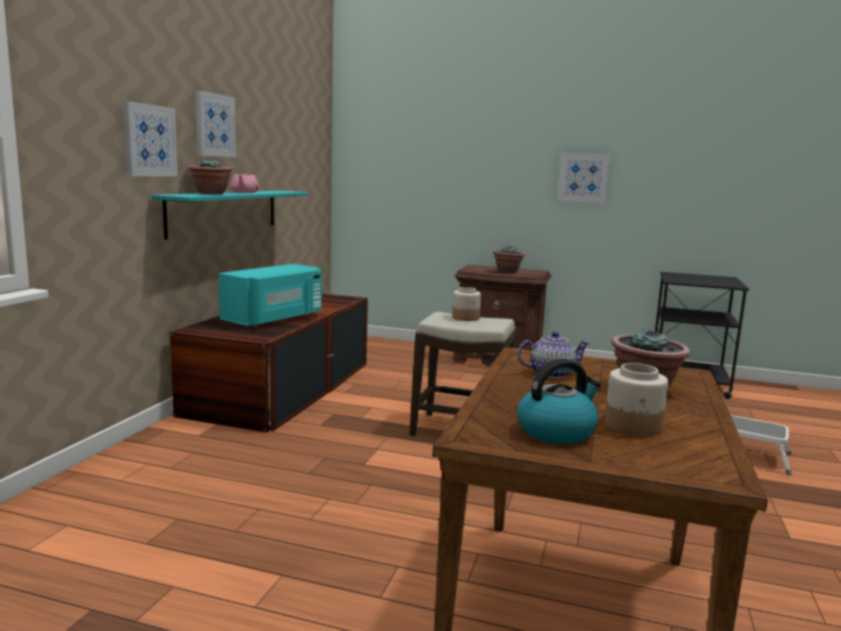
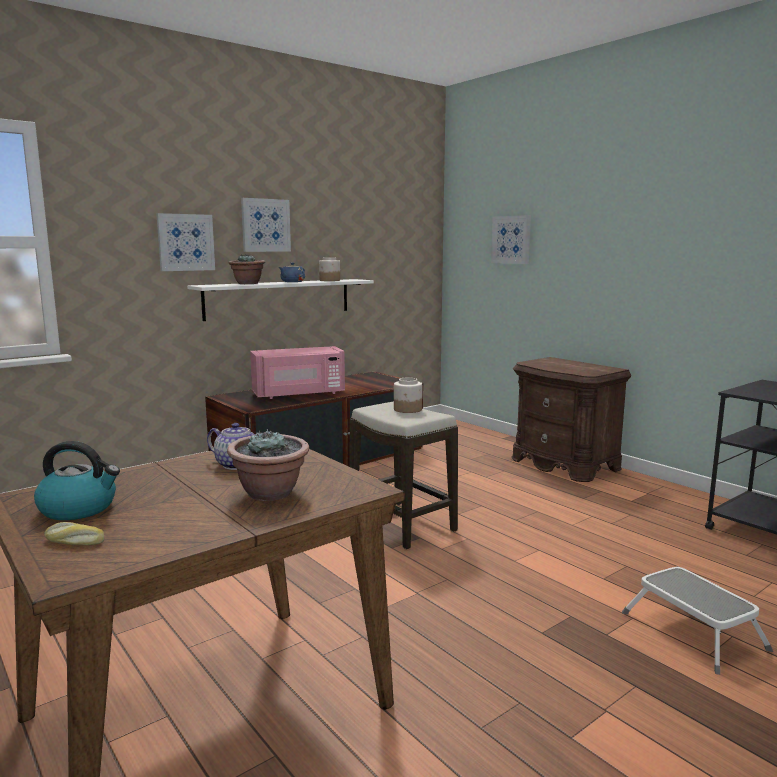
camera: 35 degrees right, 0 degrees up
(225, 211) = (279, 298): turquoise shelf -> white shelf
(244, 192) = (292, 282): pink teapot -> blue teapot
(275, 319) = (299, 394): turquoise microwave -> pink microwave
(507, 272) = (570, 367): potted plant -> none
(583, 177) = (671, 258): picture -> picture (511, 239)
(633, 426) = (145, 520): jar -> jar (329, 280)
(644, 454) = (73, 542): none -> bread

